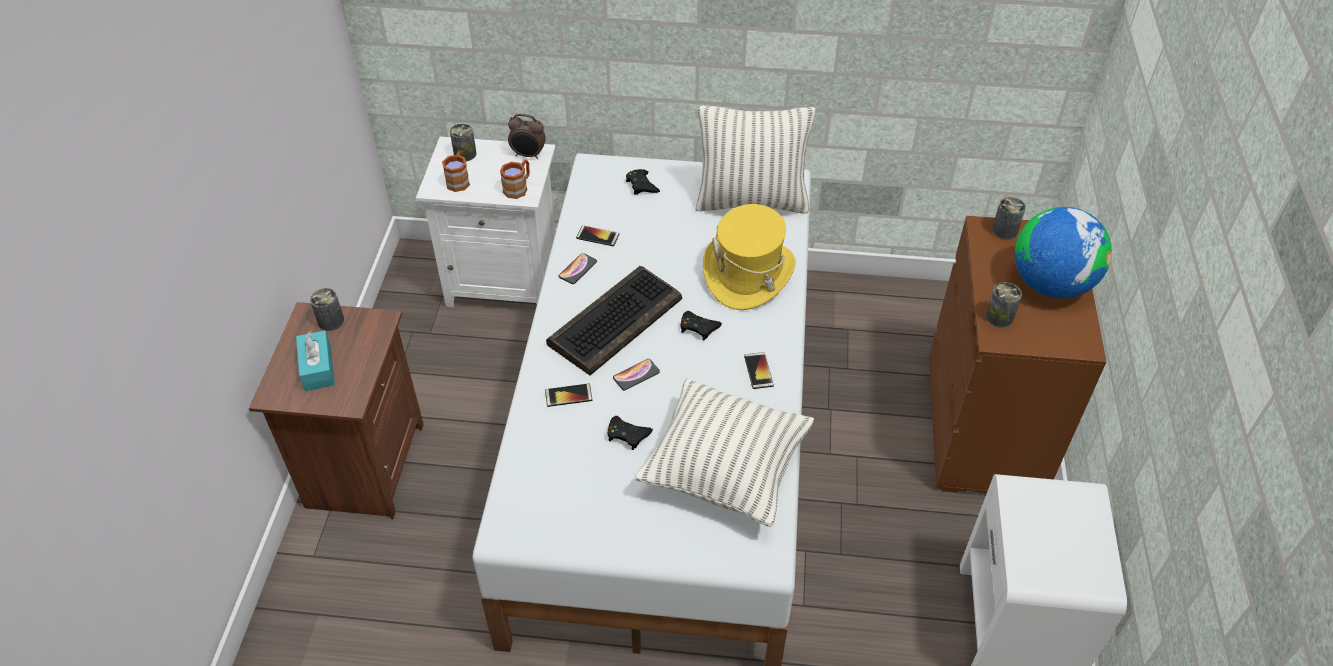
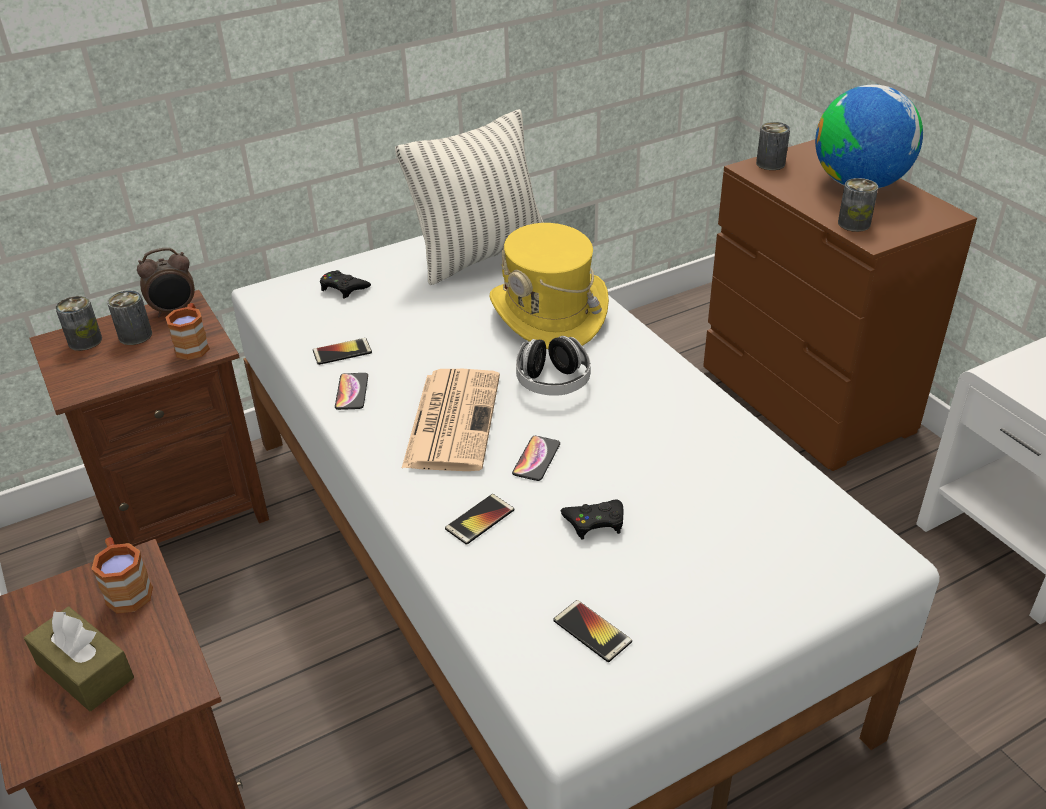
camera: 35 degrees left, 10 degrees down
(318, 368) = (85, 671): turquoise tissue box -> brown tissue box
(331, 321) = (52, 602): can -> can (135, 335)
(459, 180) = (102, 368): brown mug -> brown mug (127, 589)
(504, 281) = (183, 510): white nightstand -> brown nightstand
(615, 320) = (452, 419): keyboard -> newspaper
(698, 327) = (553, 383): black game controller -> headphones
(725, 471) = (741, 499): pillow -> none
(758, 371) = (661, 391): phone -> phone (592, 631)

